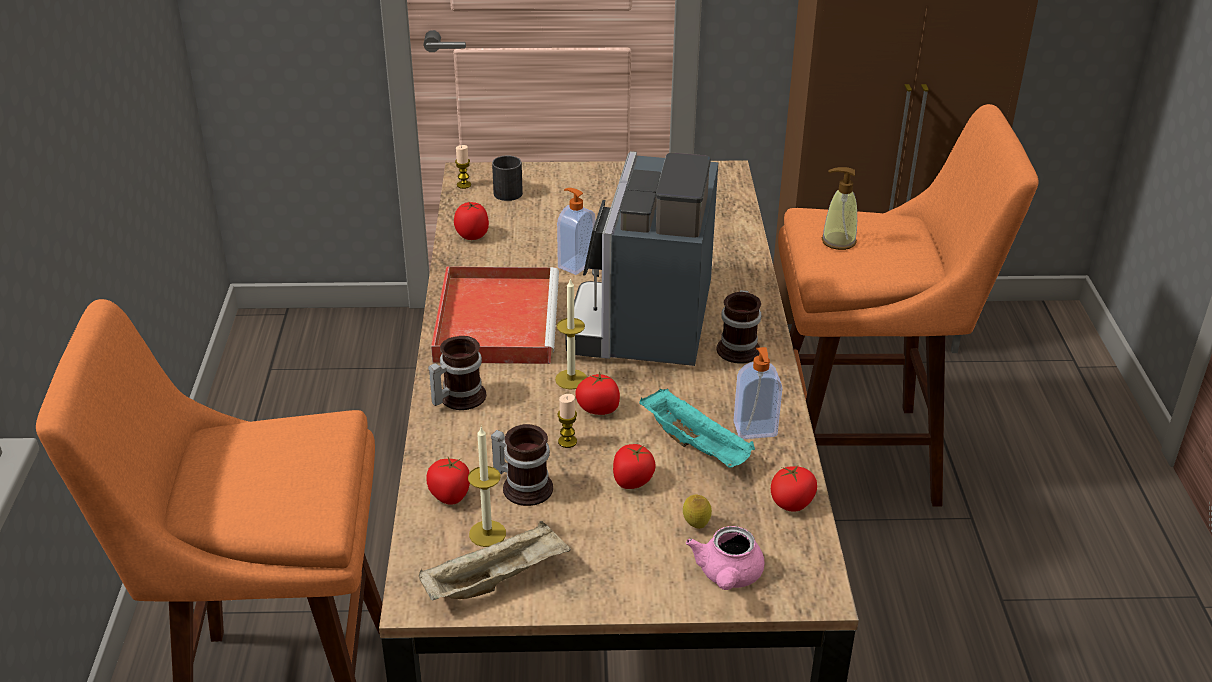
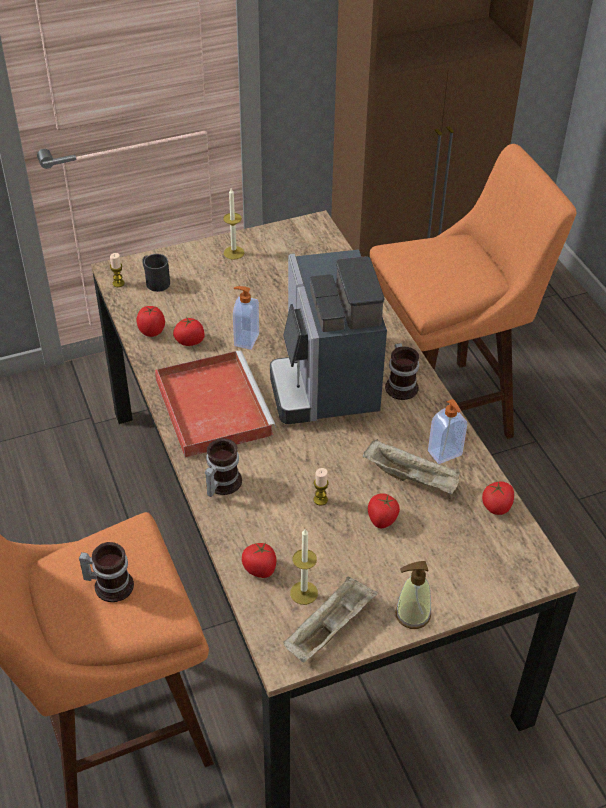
camera: 20 degrees left, 10 degrees up
(524, 485) = (309, 545): mug -> mug (110, 584)
(571, 379) = (295, 445): candle -> candle (234, 253)
(598, 408) = (328, 465): tomato -> tomato (190, 341)
(696, 526) = (443, 544): lemon -> none
(697, 446) = (412, 478): turquoise tray -> beige tray
(727, 576) = (482, 577): pink teapot -> none
(838, 241) = (425, 271): soap dispenser -> soap dispenser (412, 614)

